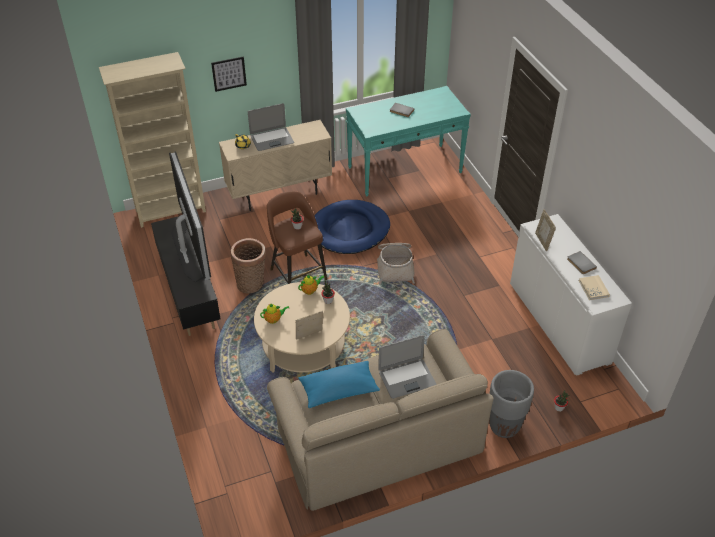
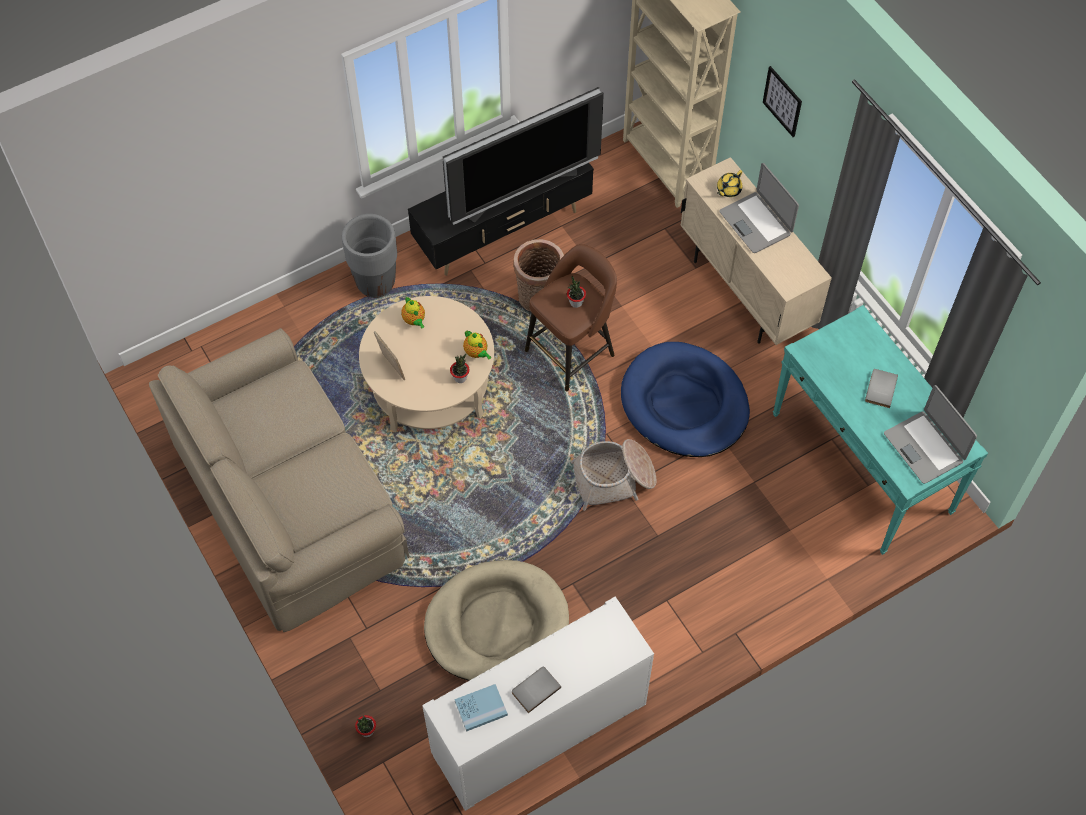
camera: 80 degrees right, 15 degrees up
(339, 390) = (286, 412): blue pillow -> none
(406, 378) = (315, 487): laptop -> laptop (924, 447)
(488, 334) = (496, 624): none -> beige dog bed
(504, 426) = (325, 656): grey planter -> grey planter (375, 283)
(542, 241) = (577, 630): picture frame -> none
(593, 288) = (481, 708): beige book -> blue book

